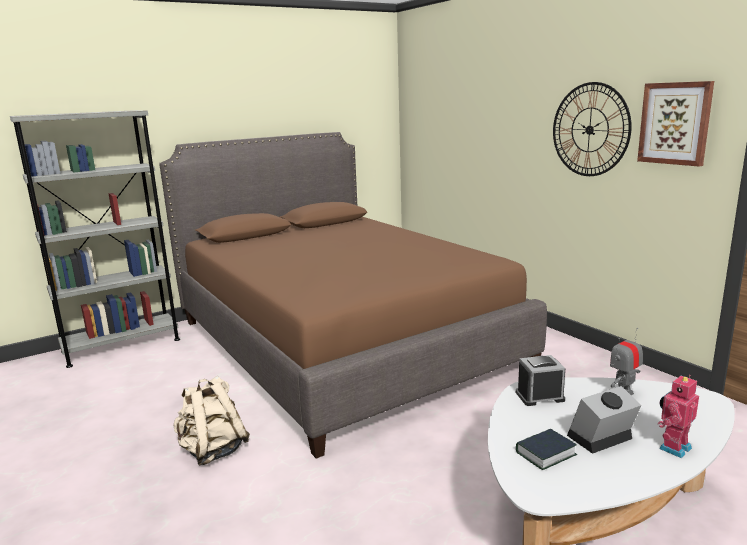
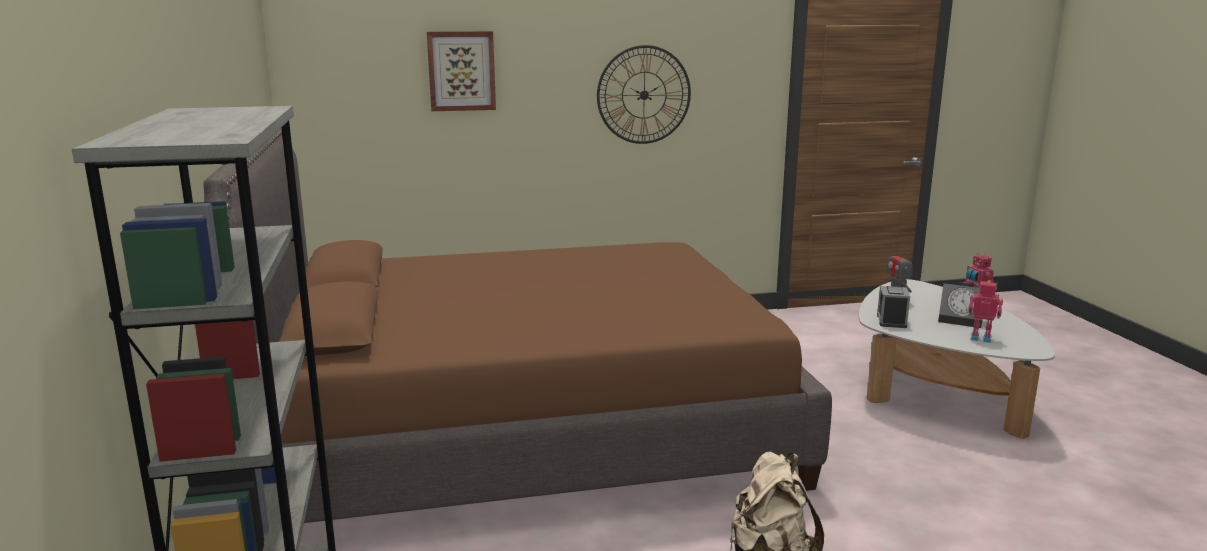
camera: 70 degrees left, 0 degrees up
(545, 453) = (981, 338): book -> toy robot
(600, 439) = (962, 320): alarm clock -> alarm clock turned 60 degrees counterclockwise
(675, 123) = (732, 84): picture -> picture (461, 71)

